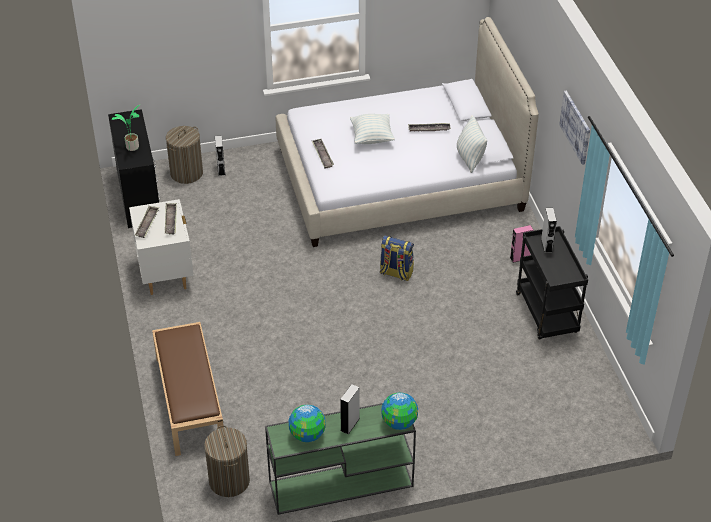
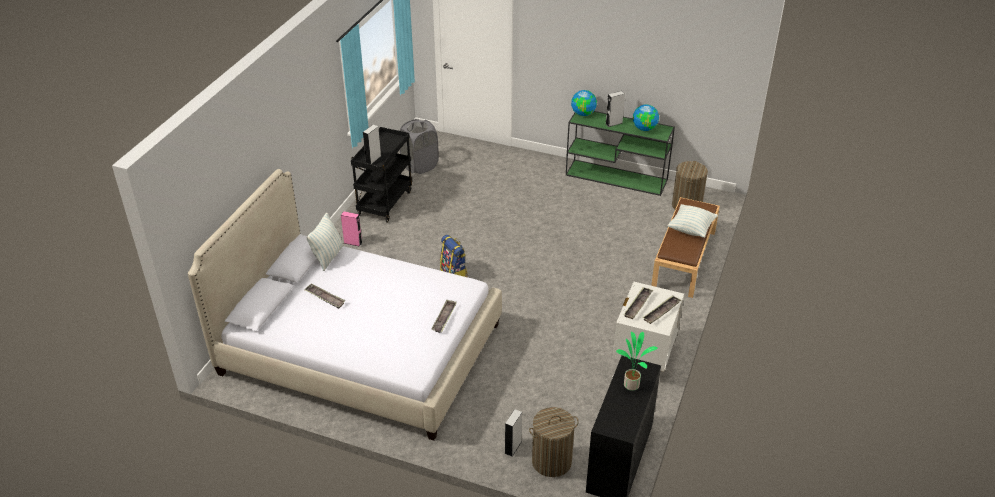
camera: 145 degrees left, 5 degrees down
(372, 137) = (382, 314): pillow -> pillow (691, 229)
(572, 380) = (419, 165): none -> grey laundry basket
(575, 127) = (311, 100): picture -> none

